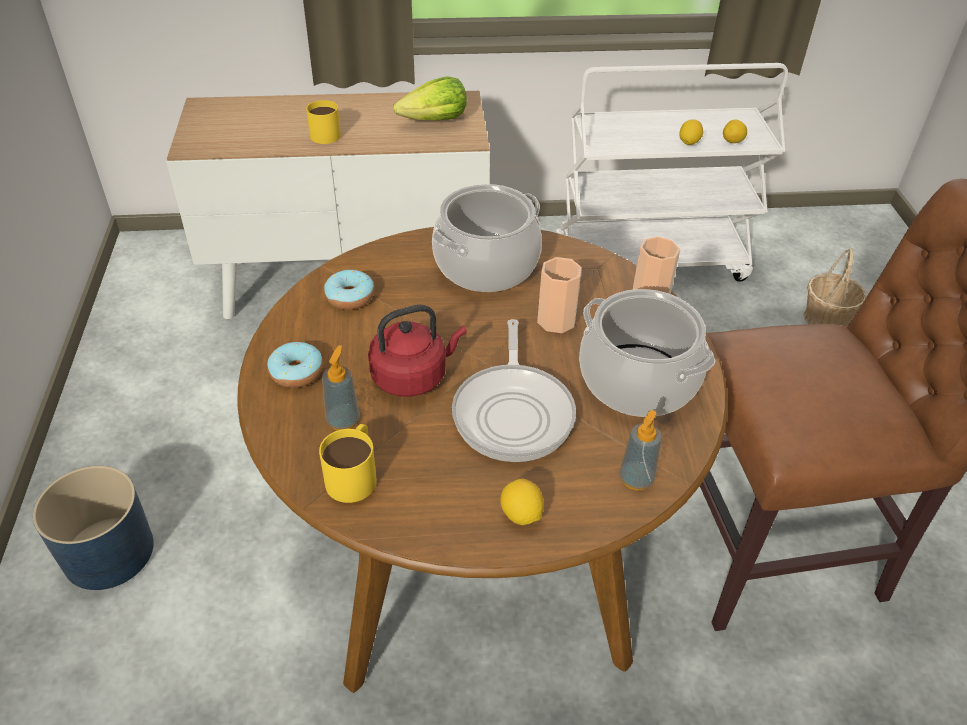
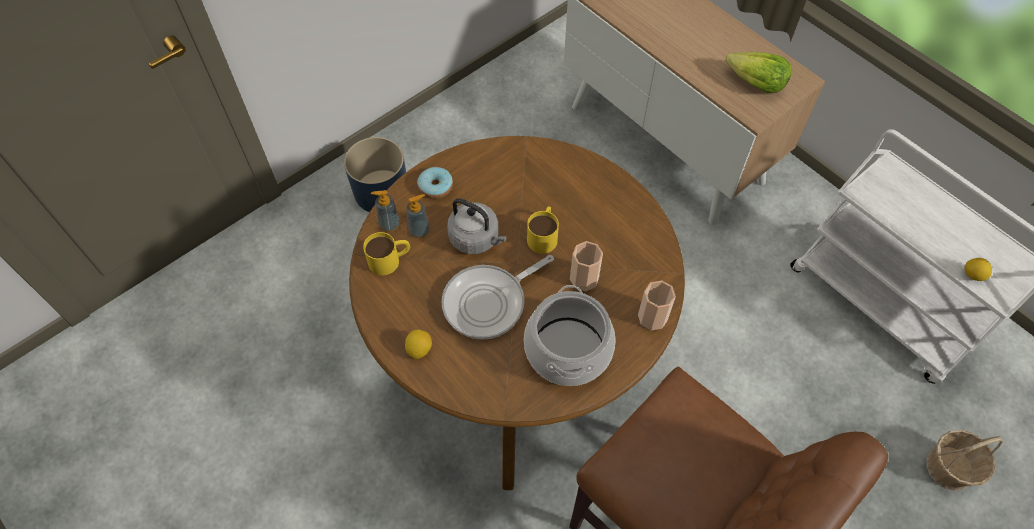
camera: 55 degrees right, 15 degrees up
(322, 133) = (674, 38): yellow mug -> yellow mug (543, 235)
(350, 297) = (512, 168): donut -> none
(413, 376) = (476, 239): red kettle -> grey kettle
(485, 264) = (602, 212): cooking pot -> none
(636, 479) = (486, 390): soap dispenser -> soap dispenser (389, 224)
(689, 142) = (935, 246): lemon -> none

